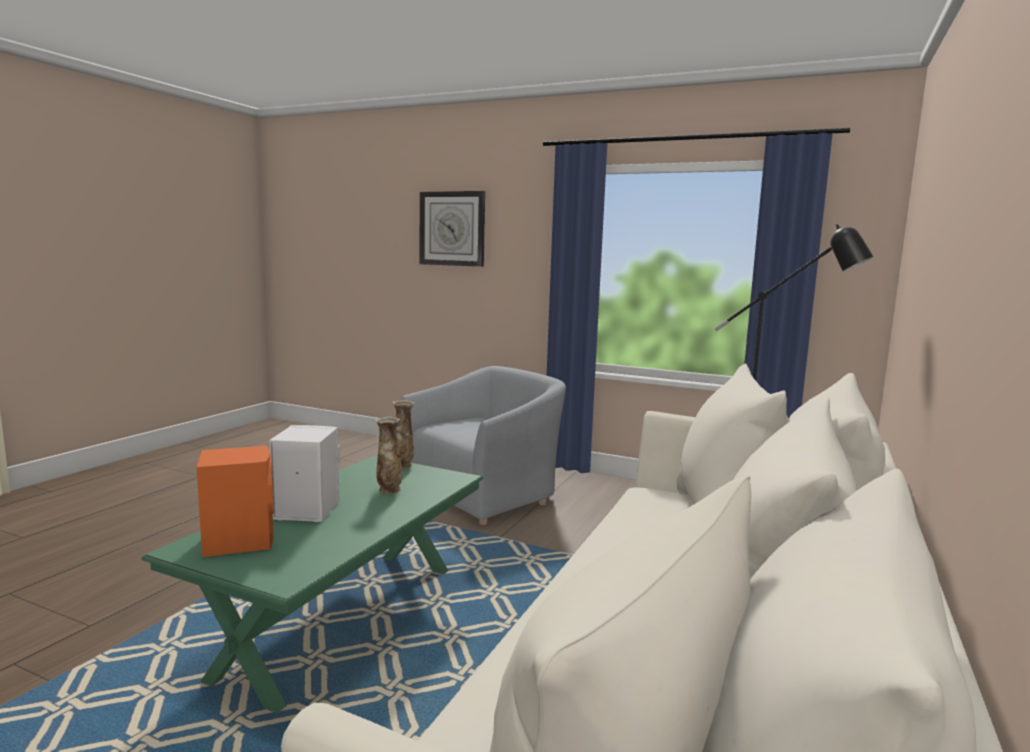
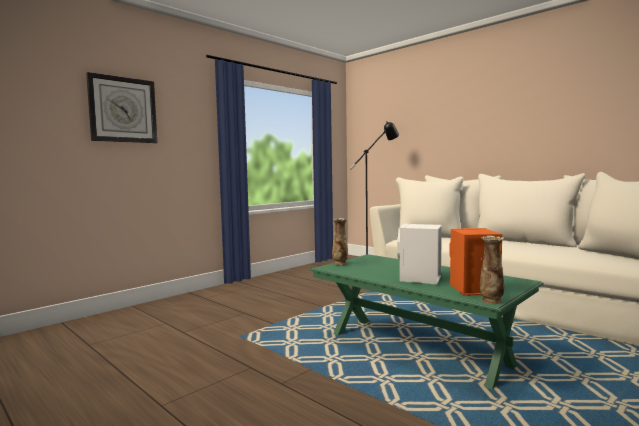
camera: 70 degrees left, 5 degrees down
(389, 490) = (387, 266): vase -> vase (491, 301)
(484, 493) = (250, 304): grey armchair -> none

